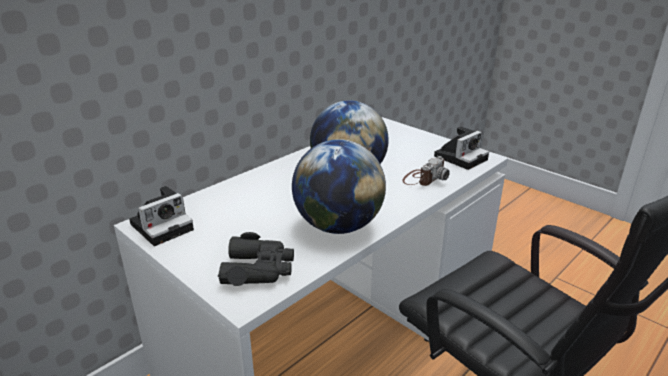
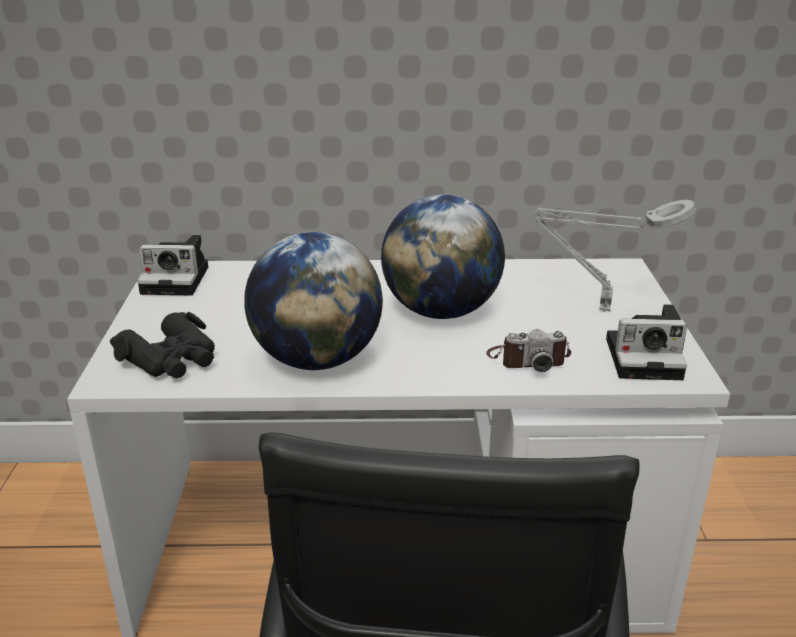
camera: 45 degrees right, 0 degrees up
(408, 145) = (599, 308): none -> grey table lamp

